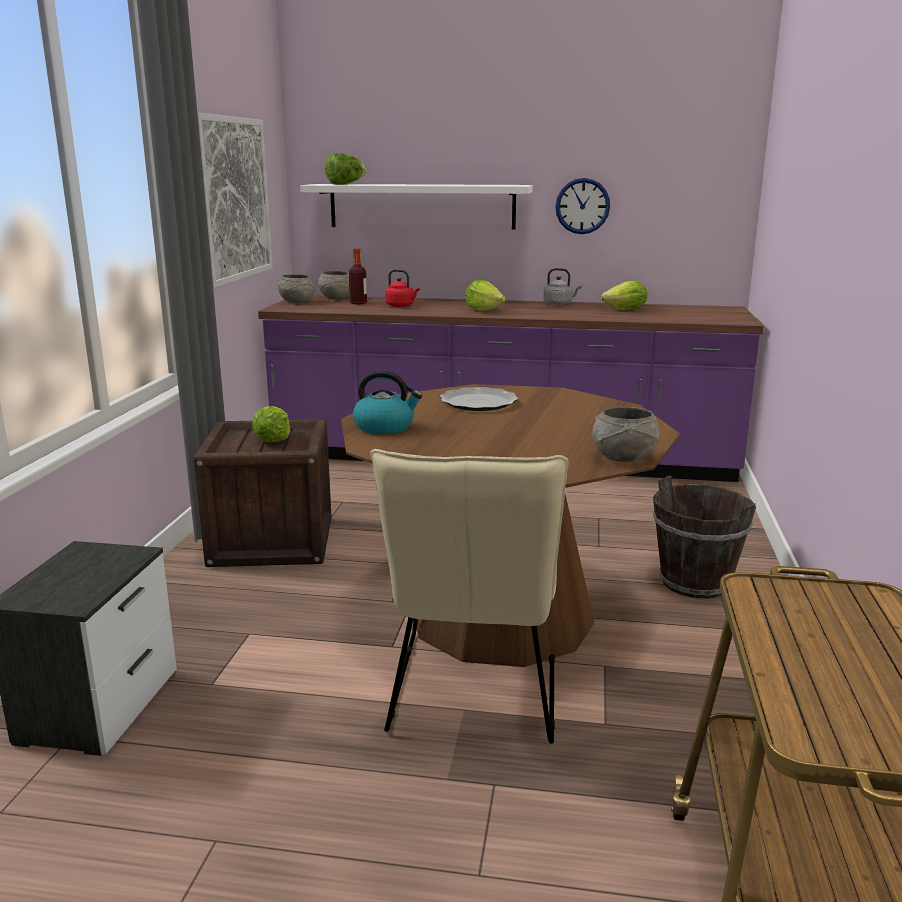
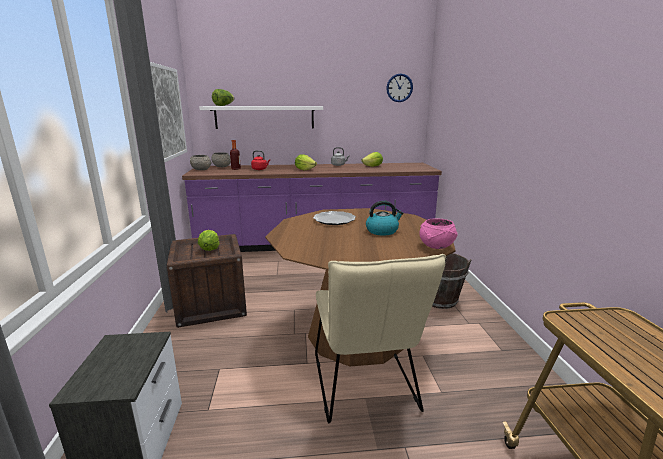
camera: 15 degrees left, 0 degrees up
(385, 427) = (295, 239): kettle -> kettle (382, 231)
(582, 206) = (346, 116): wall clock -> wall clock (399, 88)
(623, 458) = (436, 246): grey bowl -> pink bowl

